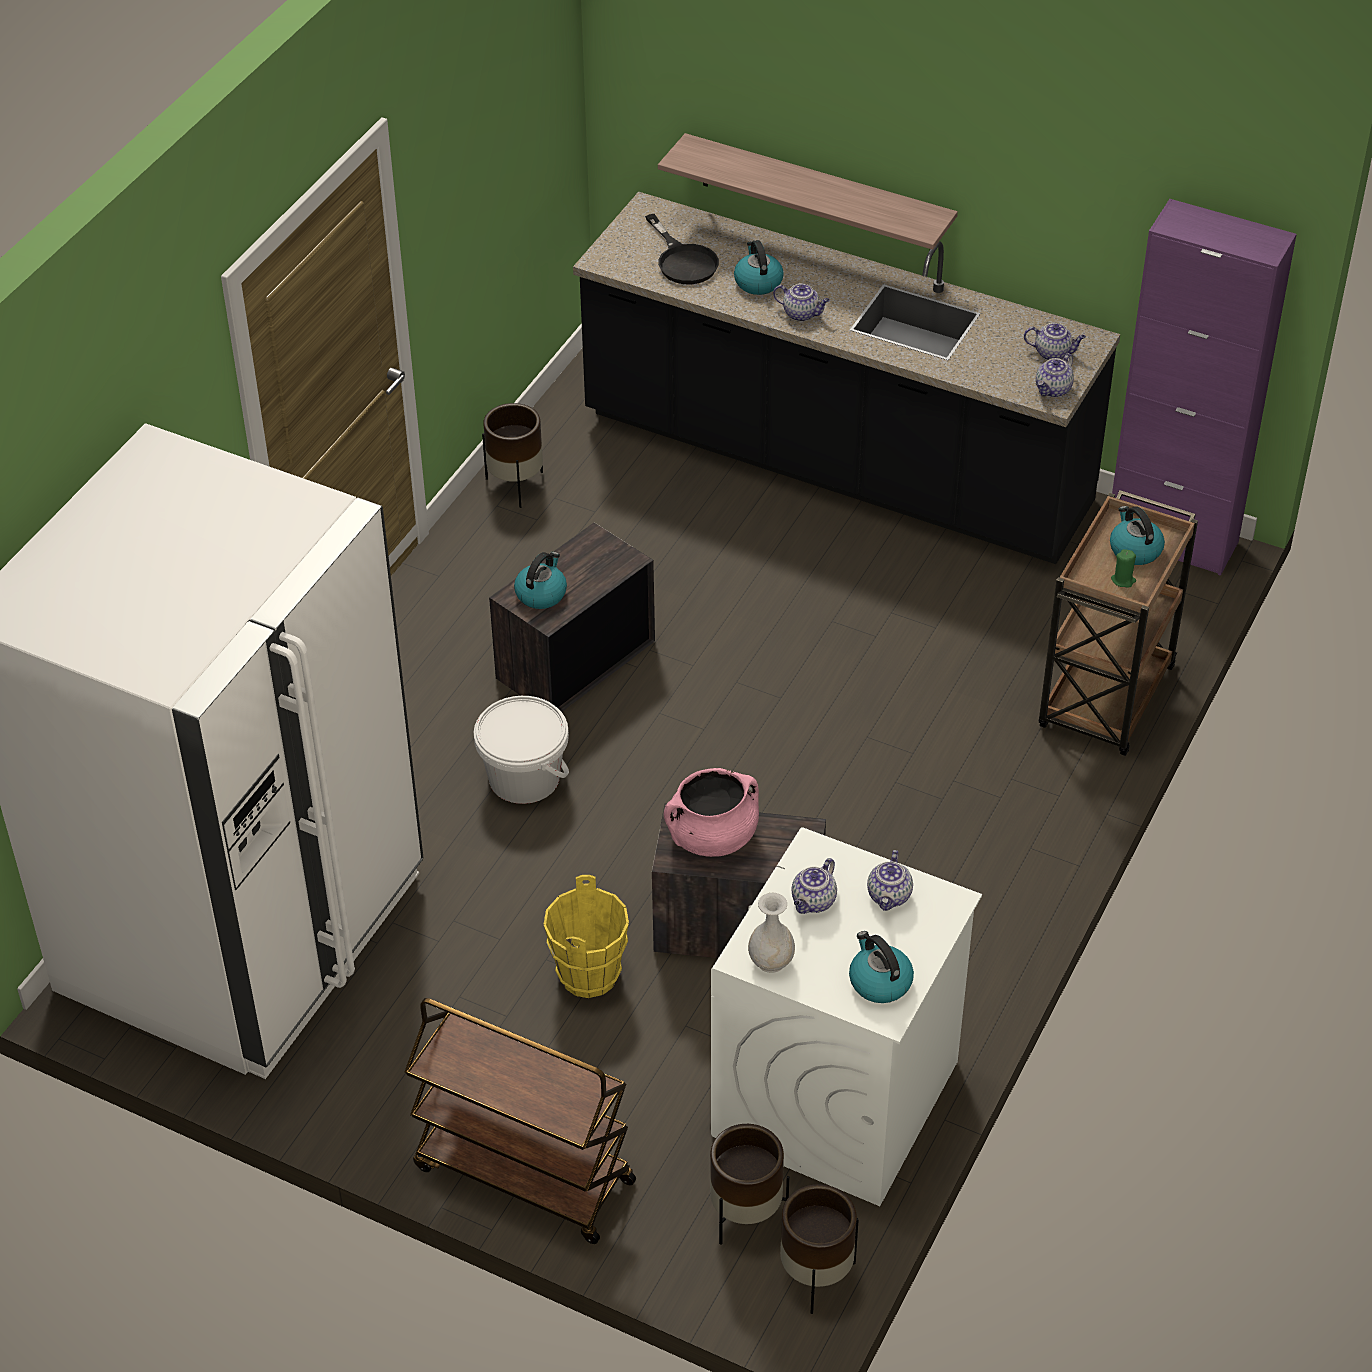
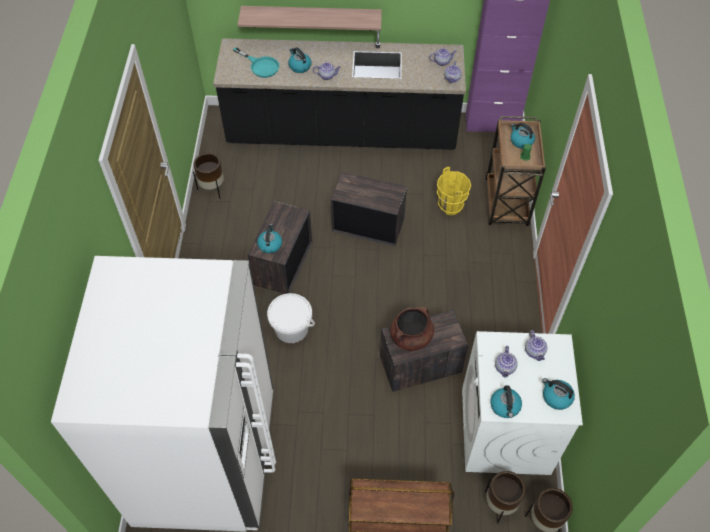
camera: 25 degrees left, 10 degrees up
(590, 975) = (372, 414): yellow bucket -> yellow bucket (450, 206)
(683, 260) = (261, 66): black frying pan -> turquoise frying pan
(712, 837) = (411, 337): pink cooking pot -> brown cooking pot
(771, 961) = (505, 406): white vase -> kettle
(789, 647) = (369, 224): none -> crate

